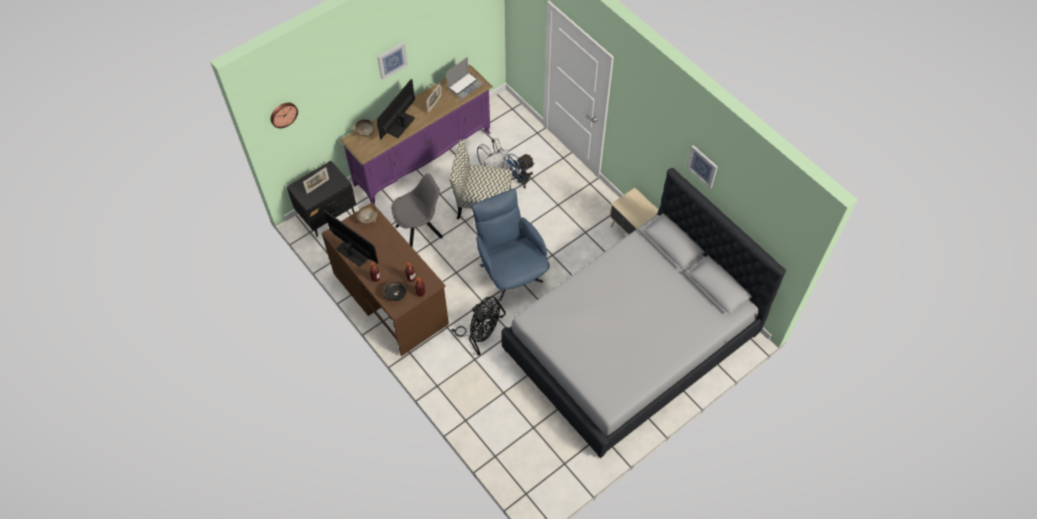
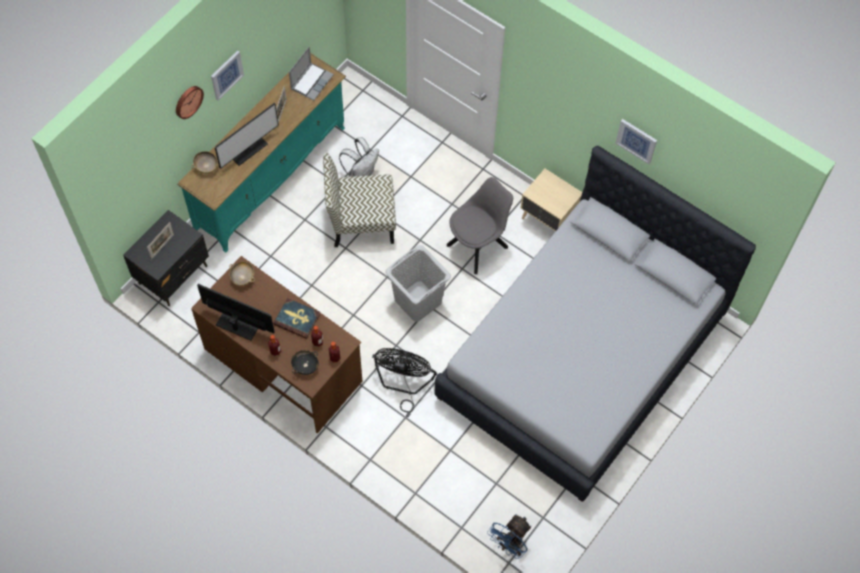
camera: 15 degrees left, 5 degrees up
(283, 114) = (115, 174): wall clock -> wall clock (188, 101)
(400, 258) = (297, 319): none -> book
(401, 125) = (248, 149): monitor -> monitor turned 150 degrees counterclockwise
(419, 232) = (294, 273): grey chair -> grey chair (478, 246)
(423, 159) = (272, 178): purple dresser -> turquoise dresser
(480, 333) = (403, 383): black fan -> black fan turned 90 degrees counterclockwise
(510, 272) = (418, 300): blue armchair -> grey laundry basket
(520, 181) = (398, 182): blue fan -> blue fan (510, 544)

